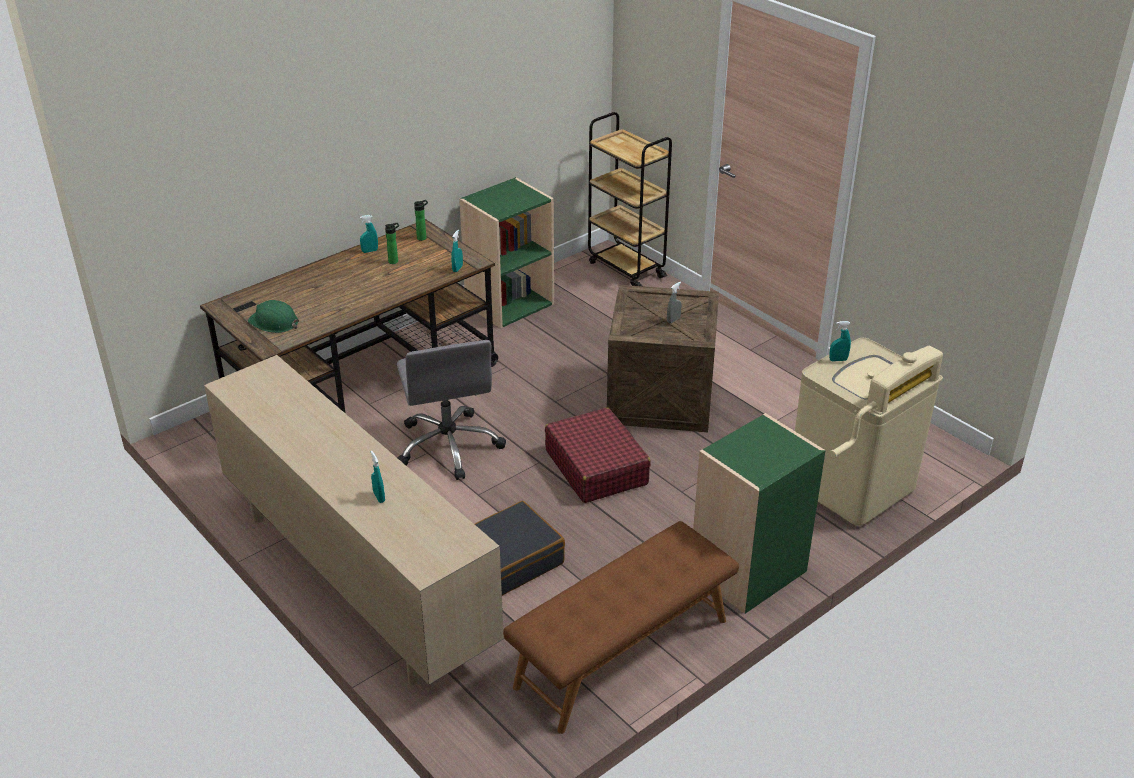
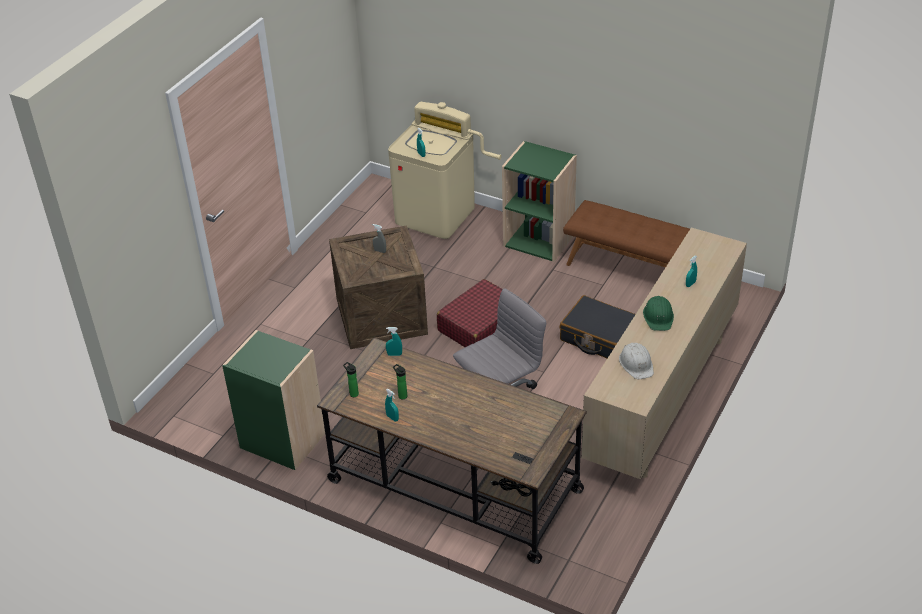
camera: 110 degrees left, 5 degrees up
(274, 322) = (534, 427): green hard hat -> green hard hat (658, 316)
(284, 403) = (636, 364): none -> white hard hat
(627, 270) = (194, 383): brown cart -> none

